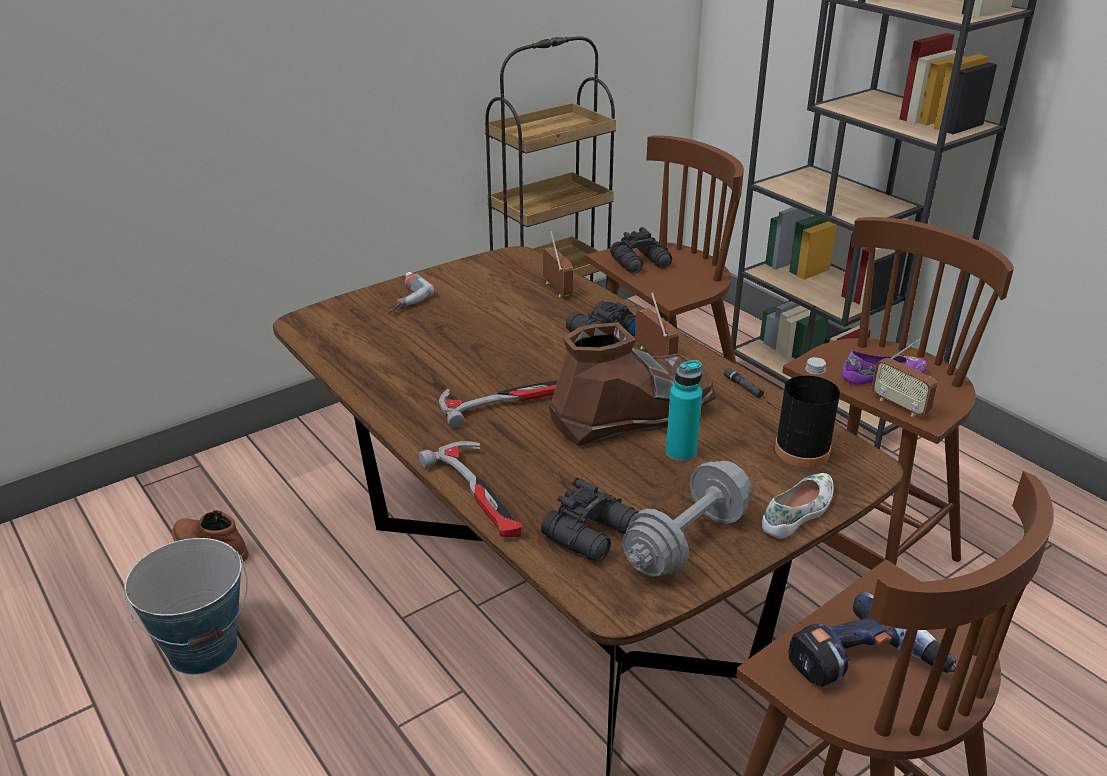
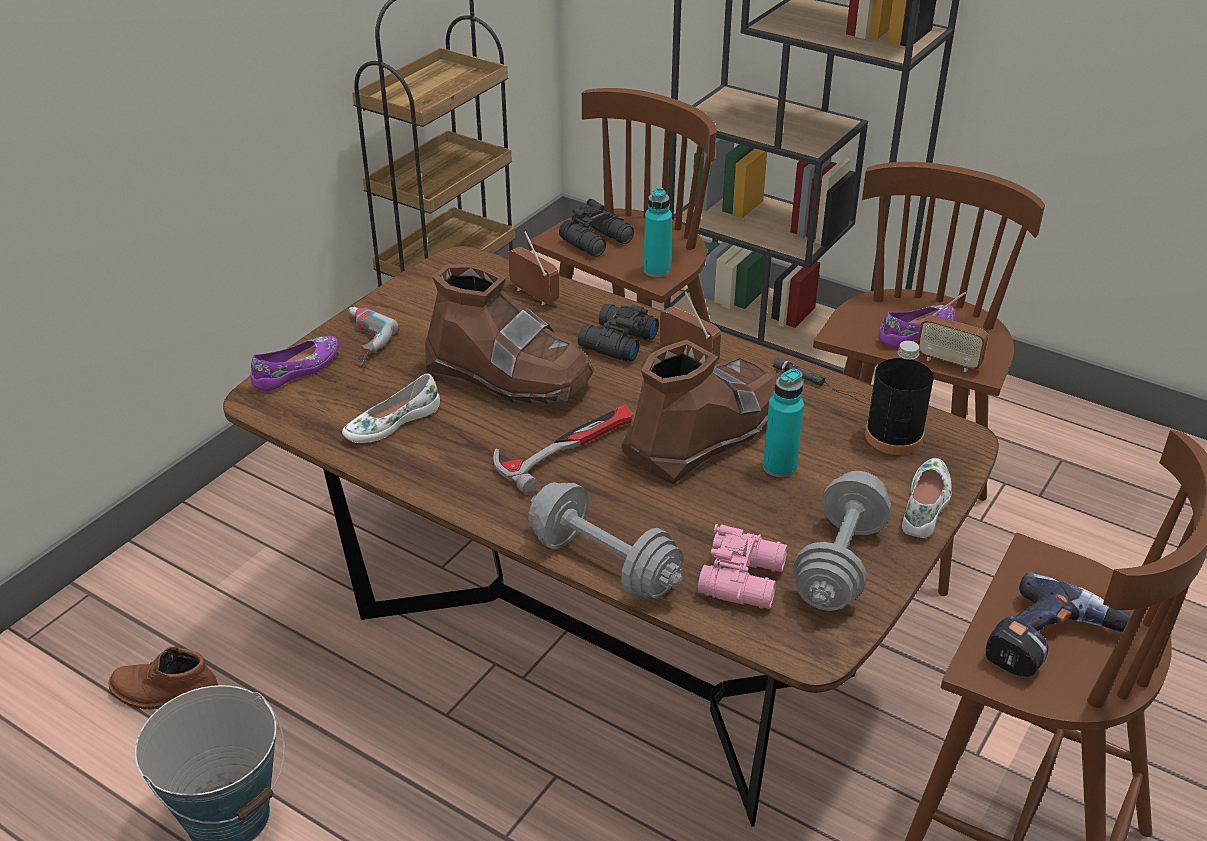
camera: 20 degrees left, 5 degrees up
(343, 308) = (298, 370): none -> purple shoe
(386, 356) = (391, 422): none -> white shoe
(480, 494) = (604, 564): hammer -> grey dumbbell
(499, 342) = (509, 376): none -> brown boot
(593, 533) = (745, 578): black binoculars -> pink binoculars
(677, 291) = (656, 270): none -> turquoise bottle

